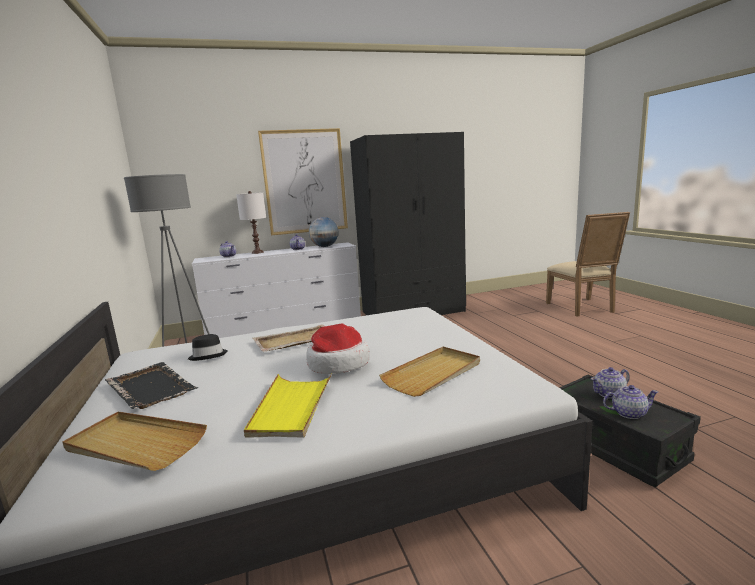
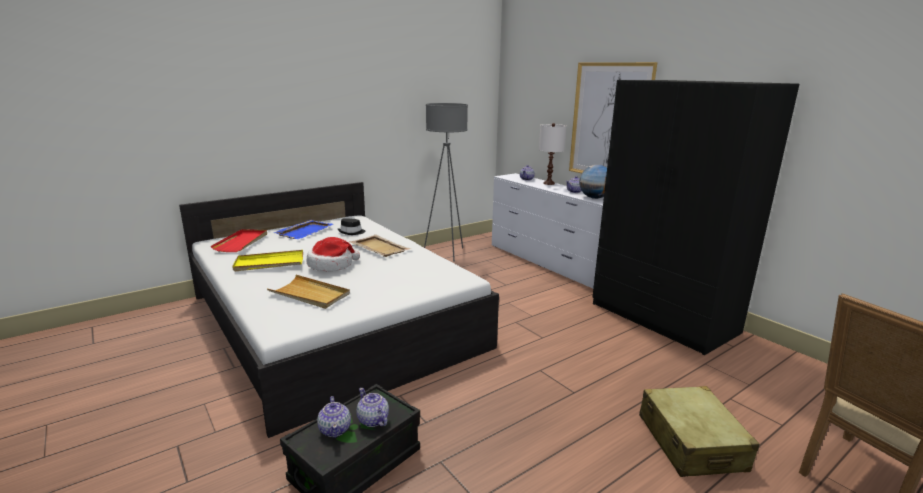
camera: 70 degrees right, 5 degrees up
(135, 444) = (242, 242): beige tray -> red tray
(150, 387) = (305, 231): black tray -> blue tray
(557, 331) = (691, 443): none -> beige suitcase

